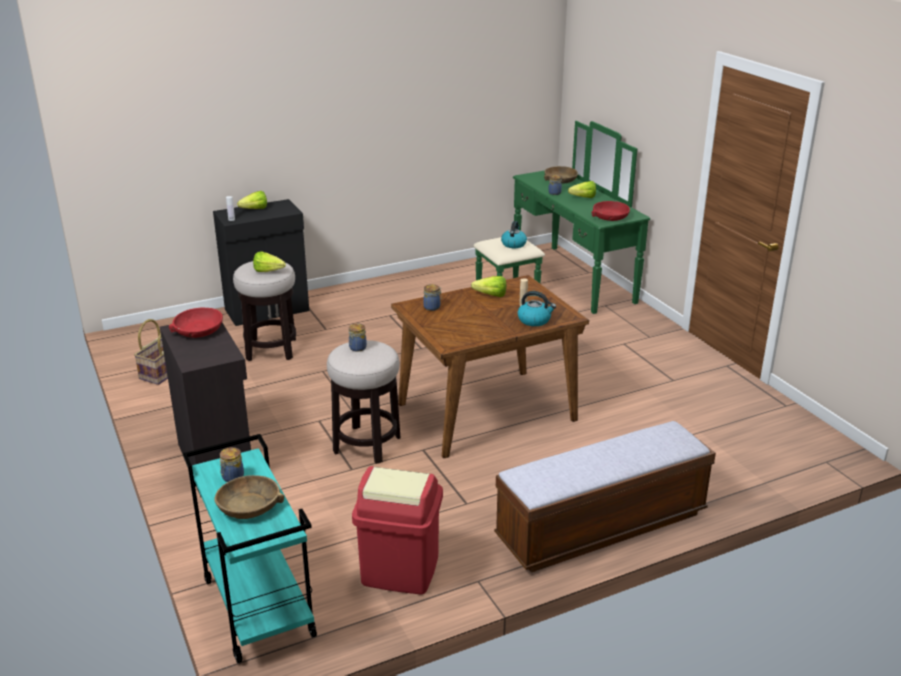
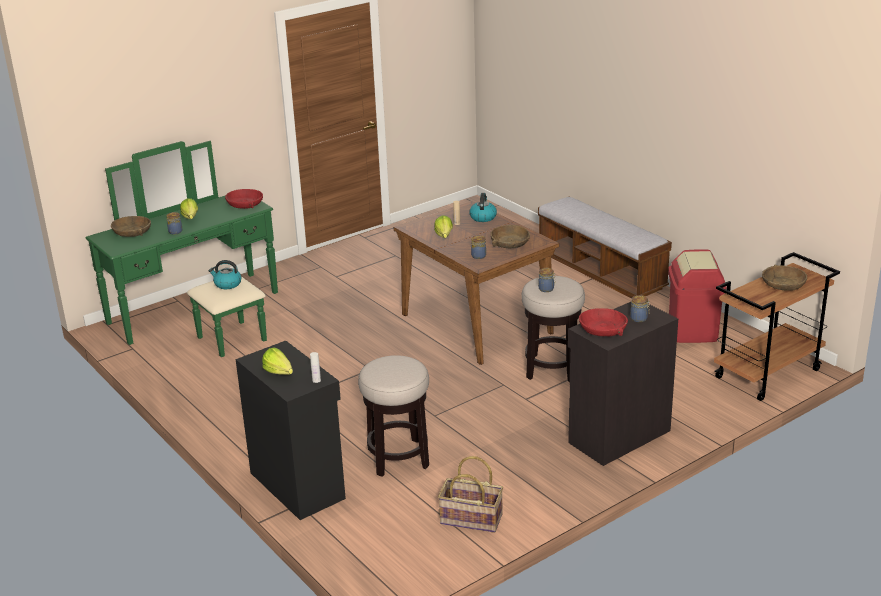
camera: 100 degrees left, 0 degrees up
(232, 477) = (760, 296): jar -> jar (639, 319)
(257, 607) = (767, 374): turquoise cart -> brown cart
(270, 272) = (402, 362): lettuce -> none
(455, 327) = (510, 243): none -> brown bowl

